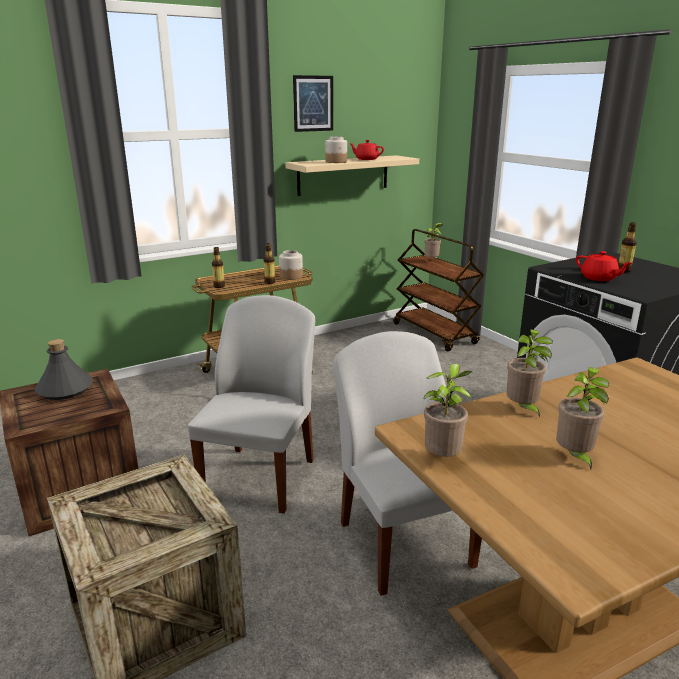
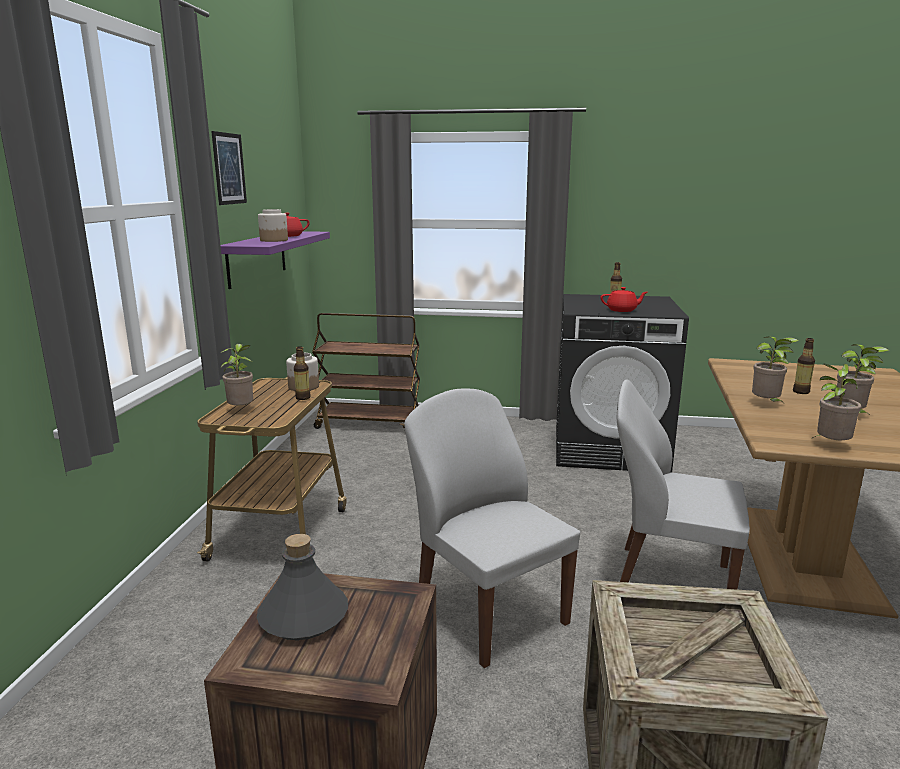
camera: 50 degrees left, 5 degrees down
(219, 286) = (255, 420): bottle -> bottle (801, 392)
(343, 175) = (257, 258): beige shelf -> purple shelf
(432, 261) = (349, 345): potted plant -> potted plant (242, 410)

